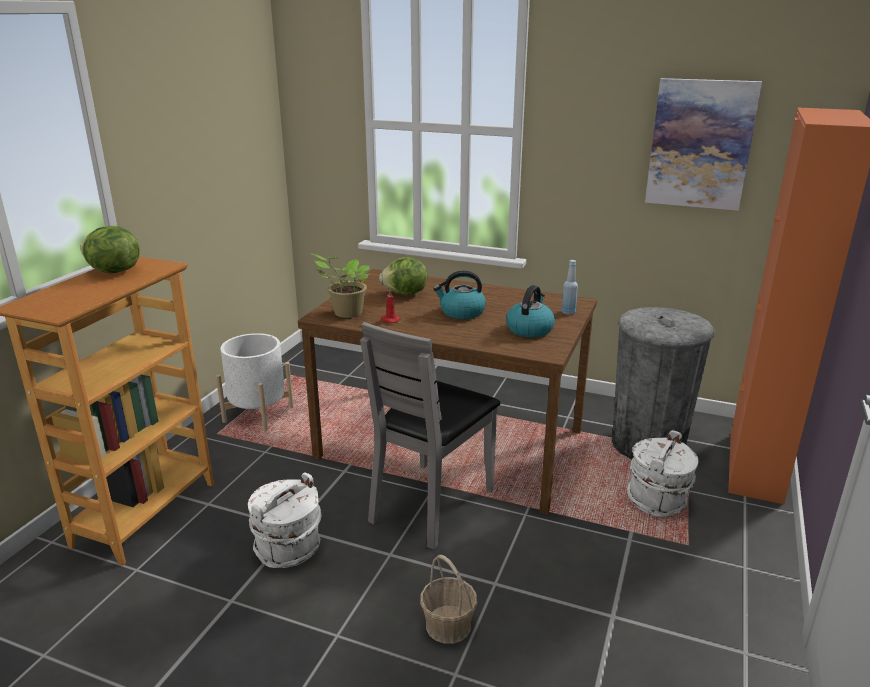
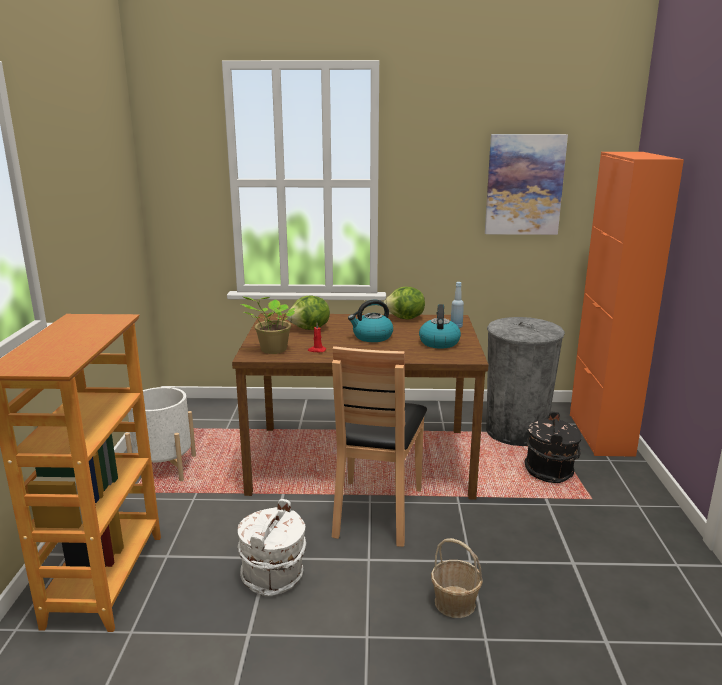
camera: 20 degrees left, 5 degrees down
(113, 272) = (70, 328): lettuce -> lettuce (405, 318)
(431, 504) = (377, 511): grey chair -> brown chair
(657, 501) = (550, 472): white bucket -> black bucket

